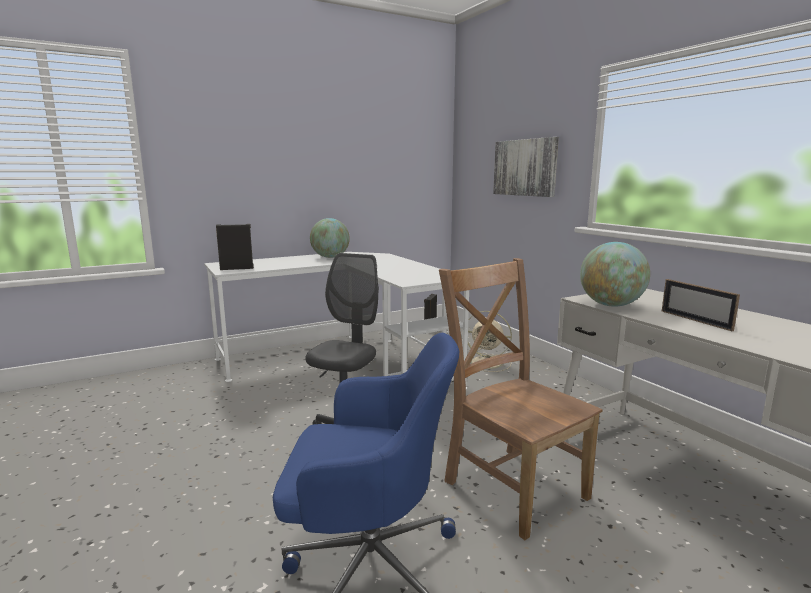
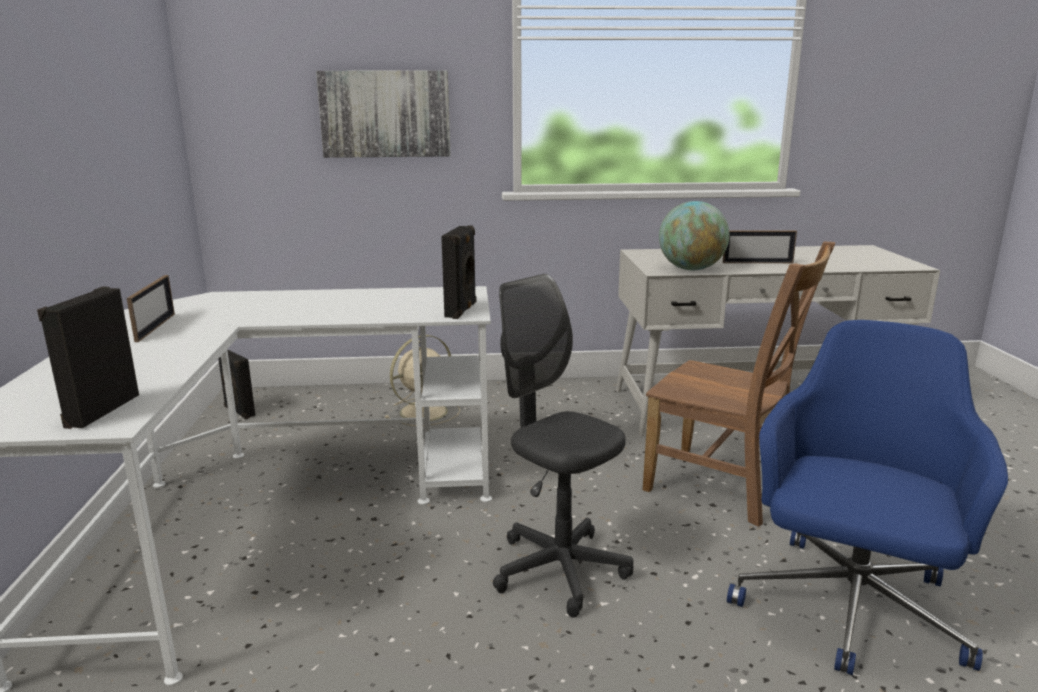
camera: 65 degrees left, 5 degrees up
(330, 257) = (155, 327): globe -> picture frame
(413, 281) = (462, 310): none -> black speaker
(511, 486) = (724, 486): brown chair -> brown chair turned 135 degrees counterclockwise

